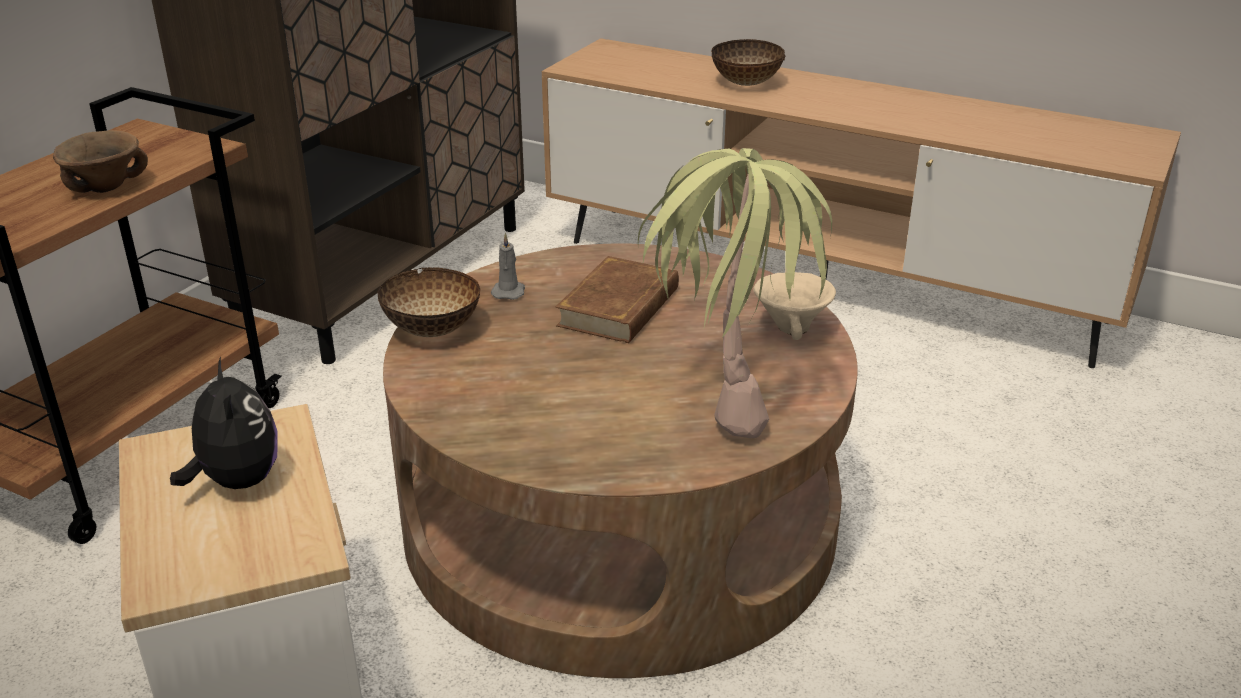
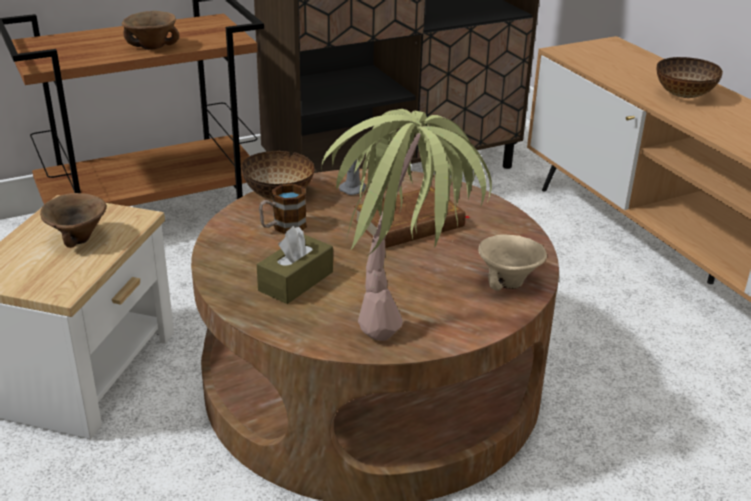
camera: 35 degrees right, 0 degrees up
(236, 480) = (78, 238): plush toy -> brown bowl
(487, 363) = (283, 227): none -> mug
(585, 416) = (296, 281): none -> brown tissue box

